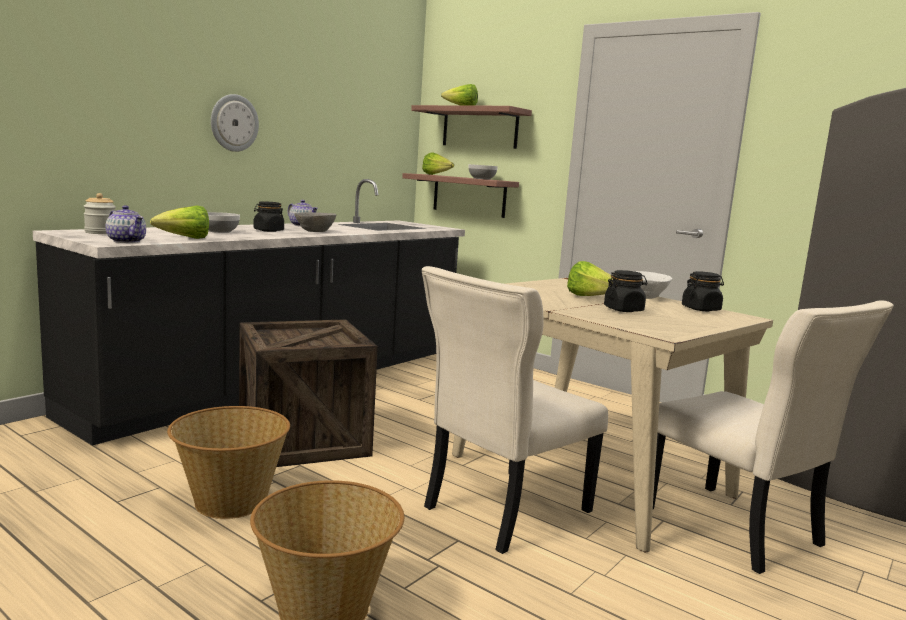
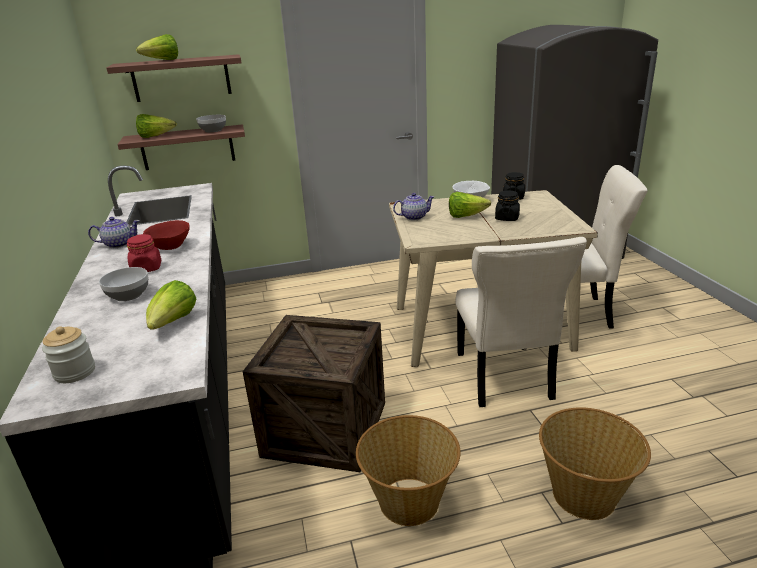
camera: 50 degrees left, 15 degrees up
(126, 241) = (170, 362): teapot -> teapot (413, 217)
(234, 123) = (31, 158): wall clock -> none
(268, 230) = (147, 268): black jar -> red jar
(314, 231) = (170, 246): grey bowl -> red bowl

